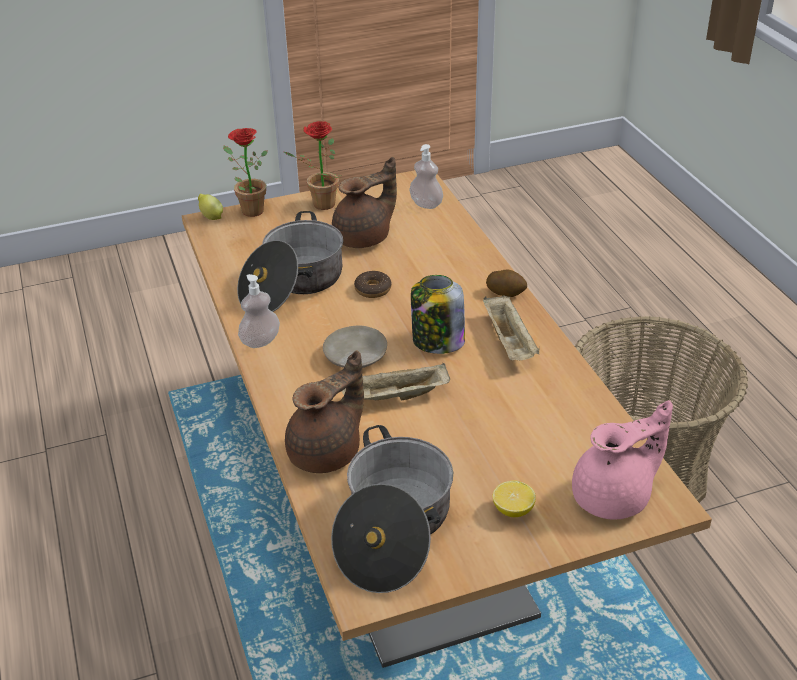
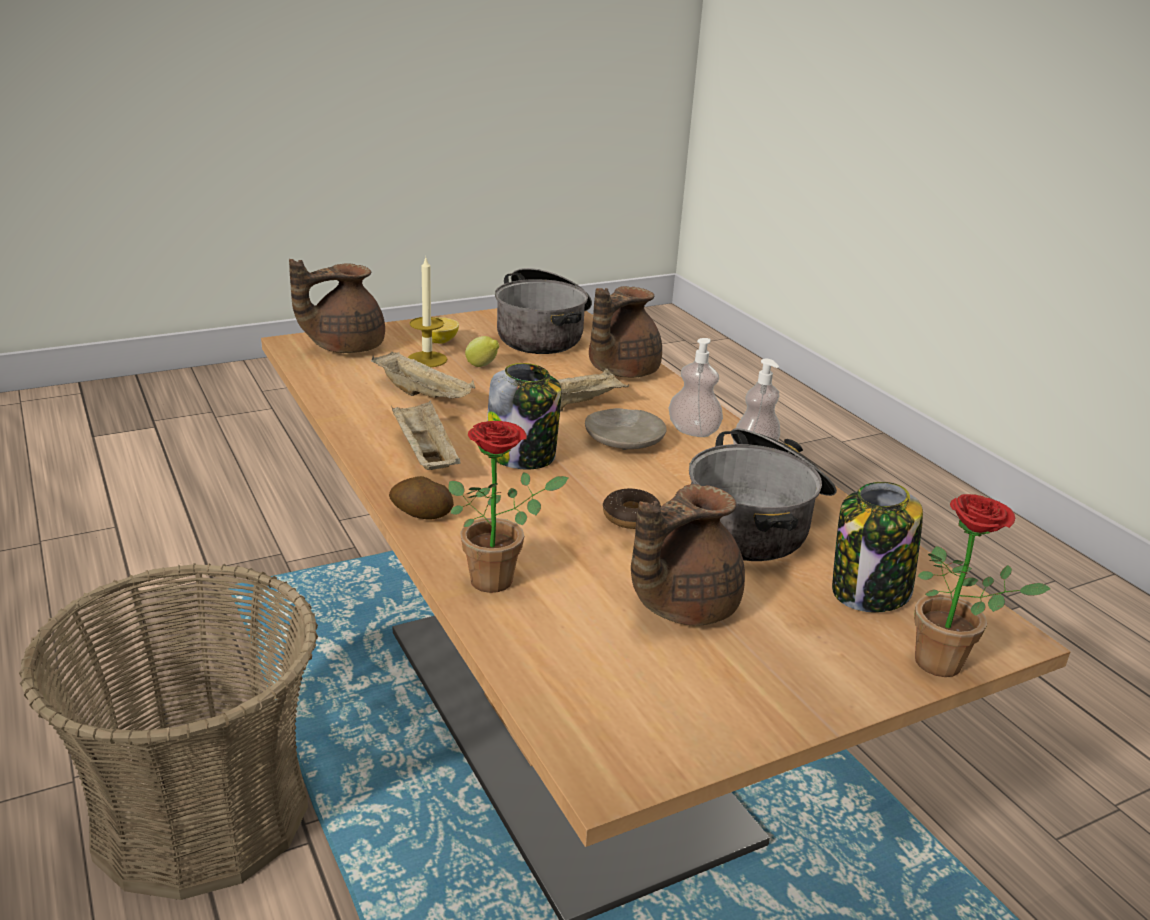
camera: 170 degrees right, 10 degrees down
(211, 217) = (1006, 645): lemon -> lemon (482, 366)
(258, 242) = (869, 592): none -> jar
(319, 205) = (810, 681): potted plant -> potted plant (500, 578)
(426, 204) = (577, 690): soap dispenser -> soap dispenser (693, 431)
(518, 413) = (424, 395): none -> beige tray
(522, 472) = (427, 359): none -> candle
(614, 497) = (344, 346): pink teapot -> brown teapot

